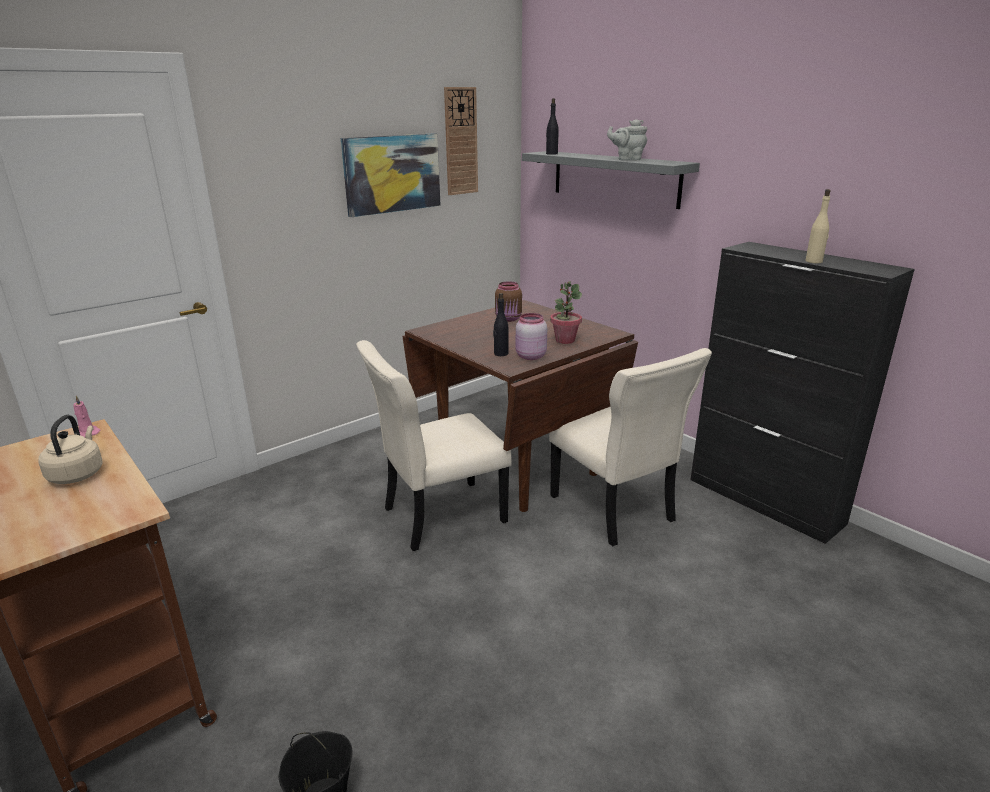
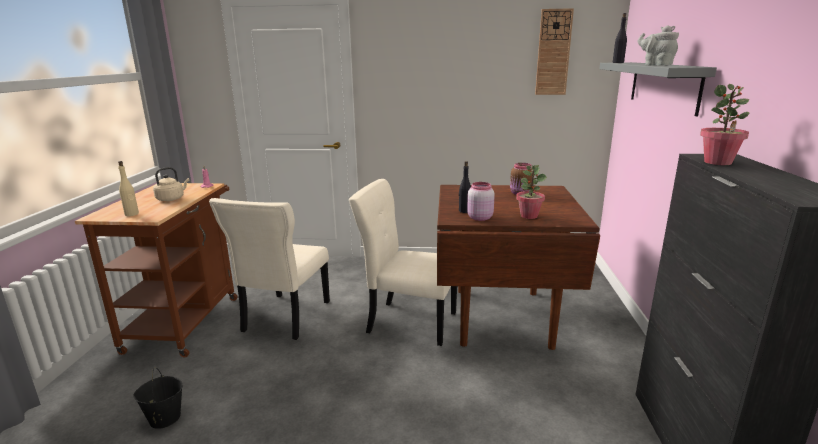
camera: 45 degrees right, 5 degrees down
(392, 174) = (485, 74): picture -> none
(614, 511) = (527, 380): beige chair -> beige chair (284, 318)
(766, 252) = (718, 162): none -> potted plant
(814, 261) = (747, 177): beige bottle -> beige bottle (132, 214)

